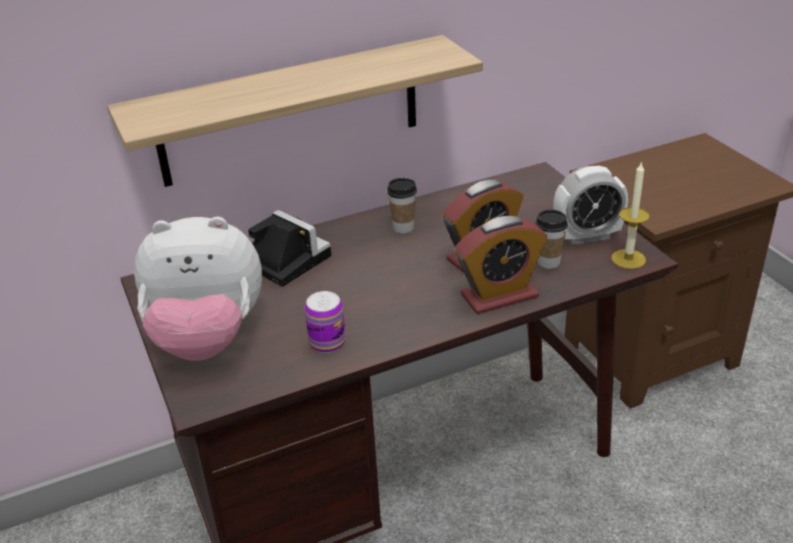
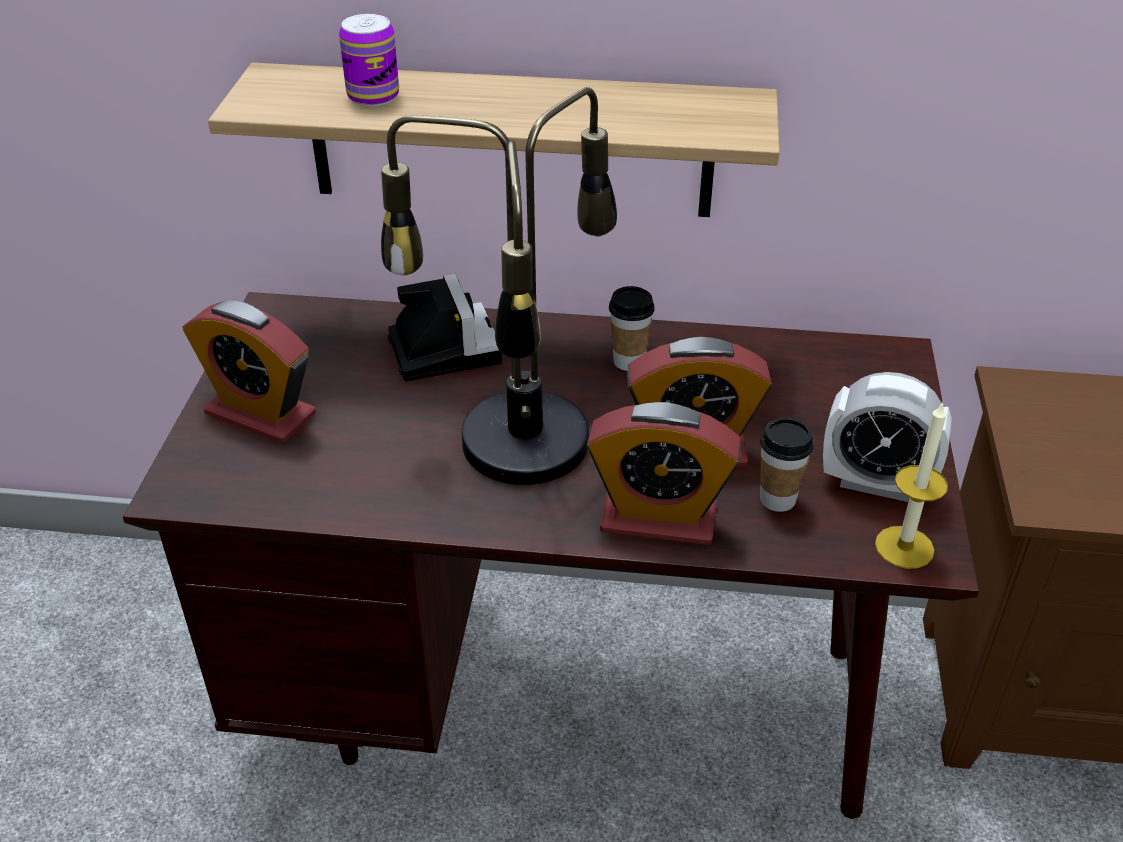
camera: 30 degrees right, 5 degrees up
(207, 339) = (260, 414): plush toy -> alarm clock
(327, 342) = (383, 482): can -> can (373, 96)
(386, 289) = (523, 440): none -> table lamp

